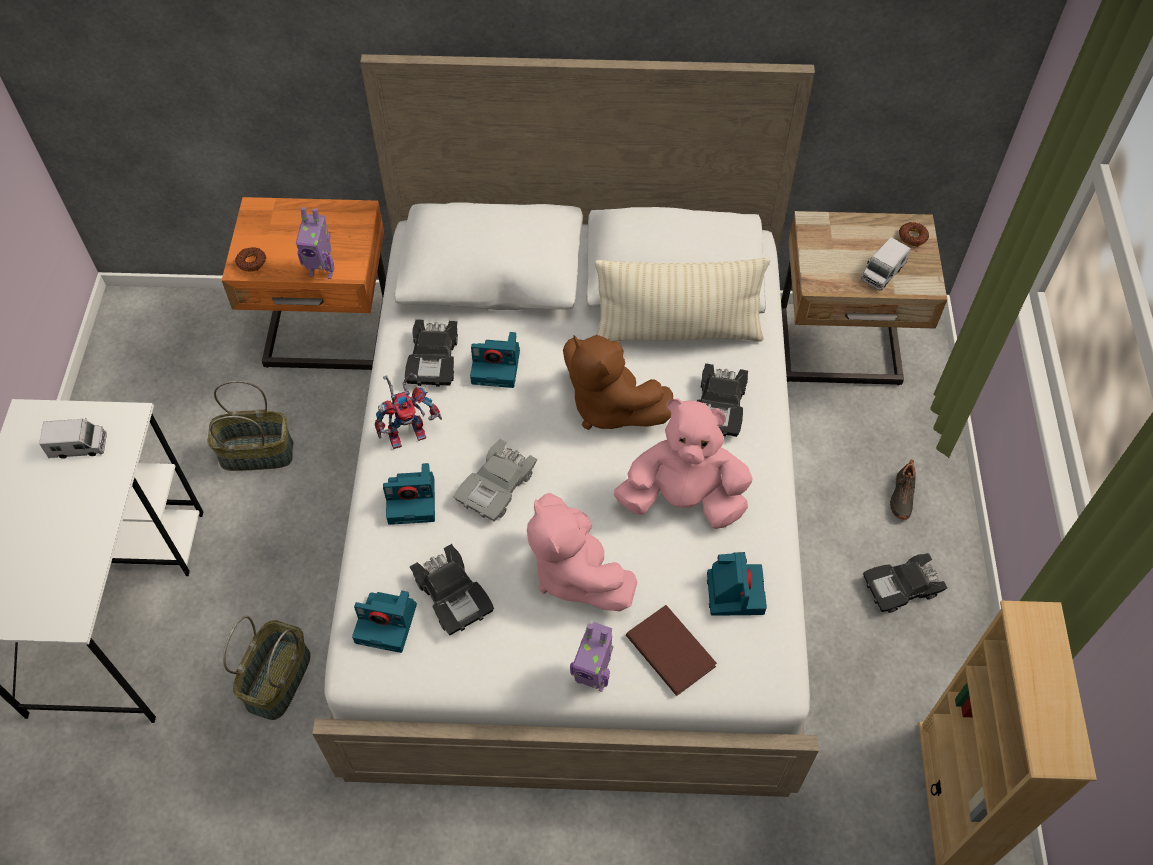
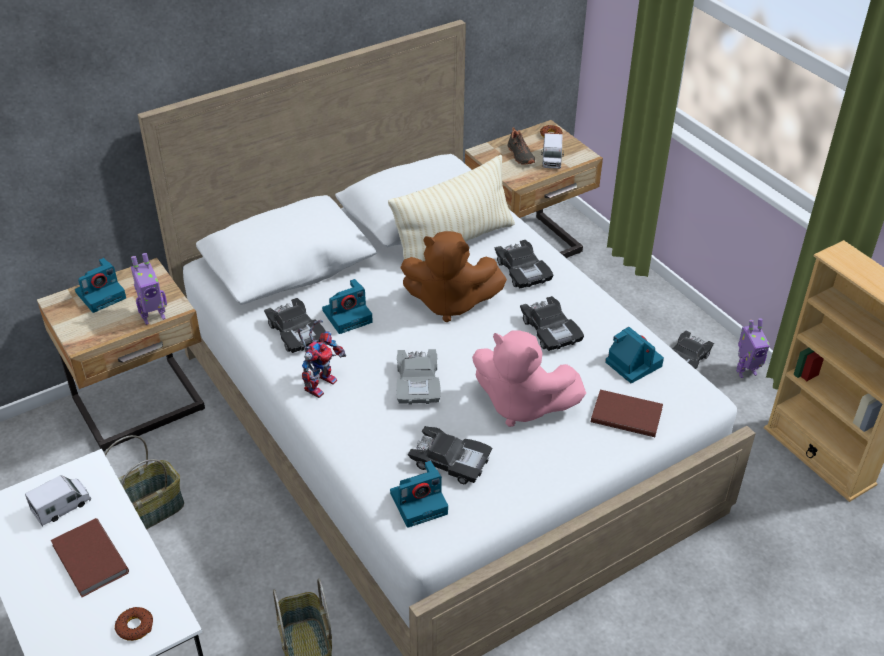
camera: 35 degrees left, 15 degrees down
(58, 515) = (89, 560): none -> brown book
(251, 262) = (86, 336): donut -> donut (135, 626)
(328, 337) = (141, 407): orange nightstand -> beige nightstand
(413, 500) = (364, 421): camera -> camera (101, 294)
(593, 677) = (592, 456): toy robot -> toy robot (745, 372)
(683, 499) = (550, 330): pink plush toy -> black toy car
(901, 496) = (638, 311): black shoe -> black shoe (519, 155)

